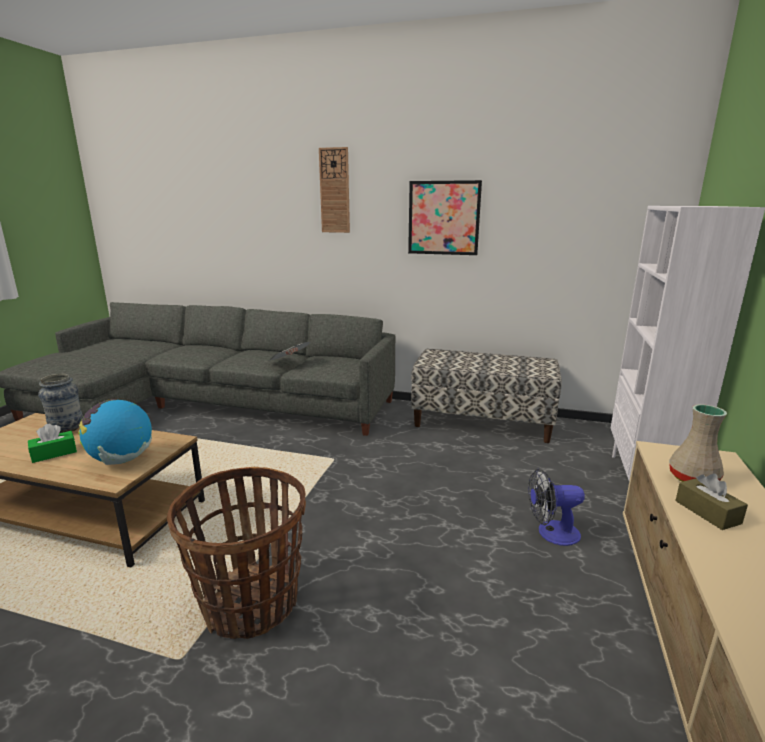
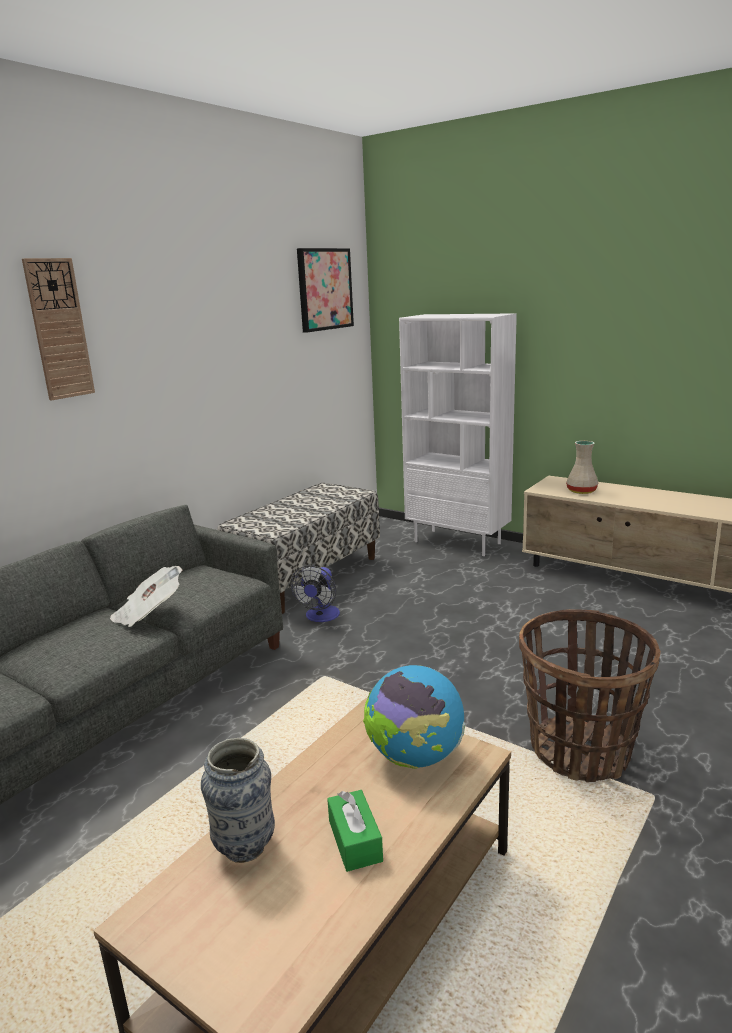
camera: 70 degrees left, 0 degrees up
(444, 218) = (205, 351): picture -> picture (324, 289)
(551, 533) = (513, 591): fan -> fan (320, 617)
(707, 512) = (620, 497): brown tissue box -> none

